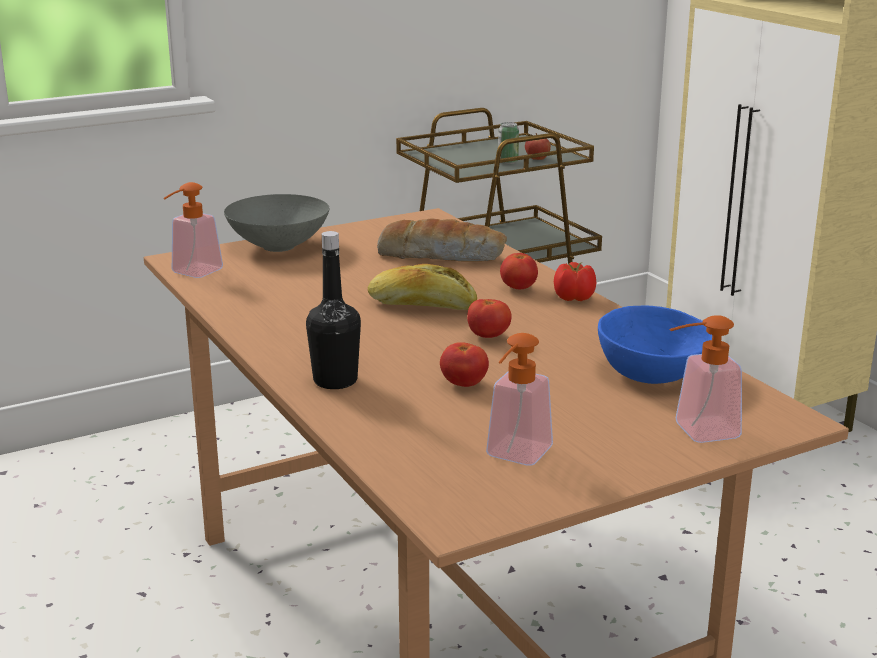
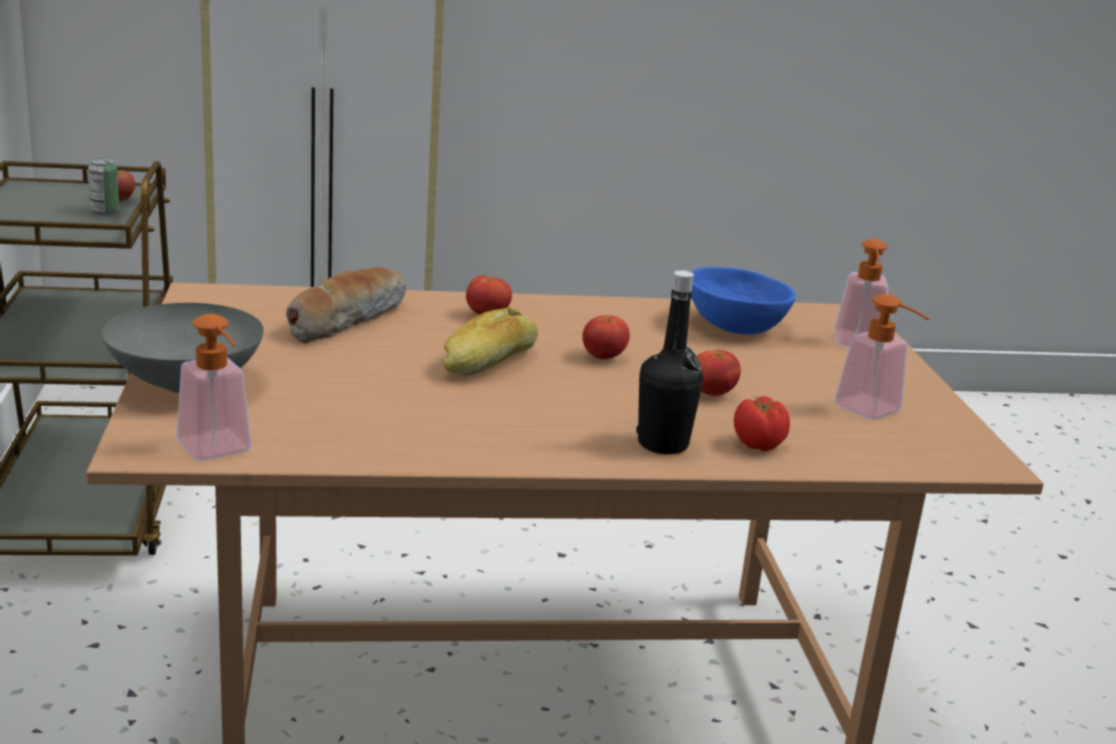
camera: 70 degrees left, 0 degrees up
(574, 298) = (539, 304): tomato -> tomato (759, 445)

